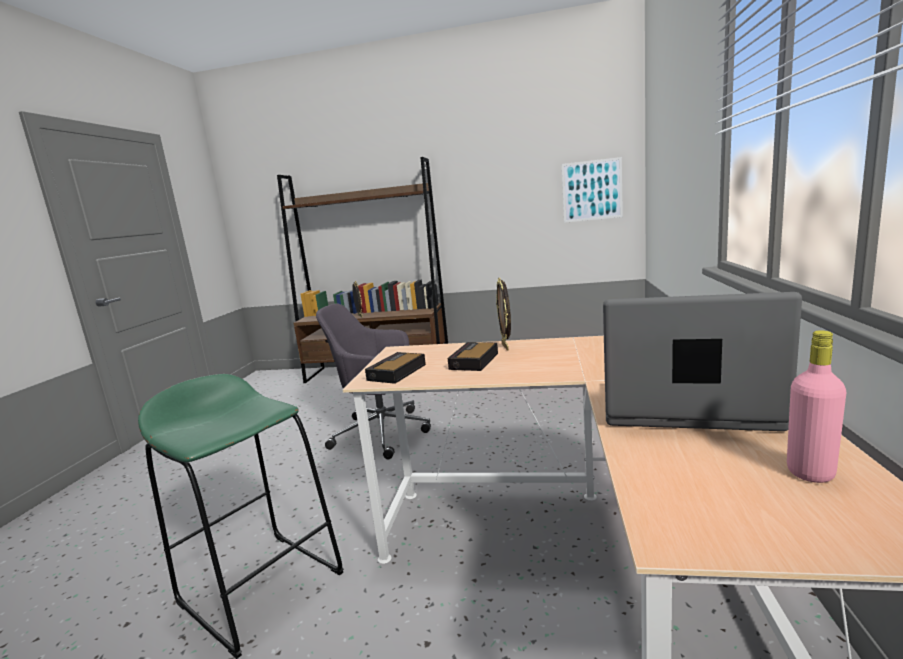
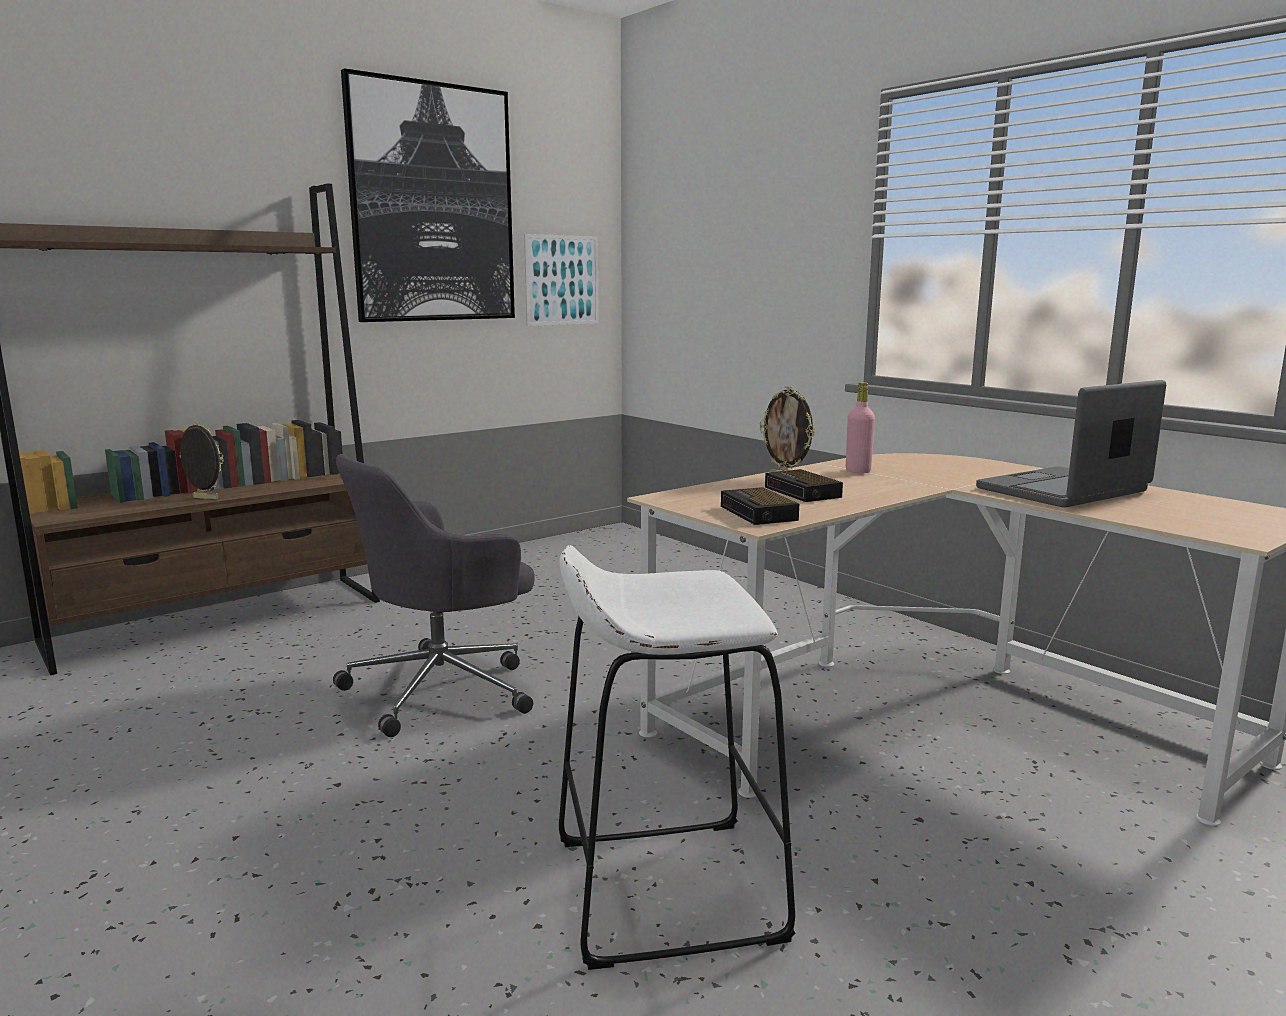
camera: 50 degrees left, 0 degrees up
(261, 587) = (666, 888): green stool -> white stool
(498, 155) = (433, 204): none -> picture
(810, 472) = (1204, 504): pink bottle -> pink bottle (858, 471)

